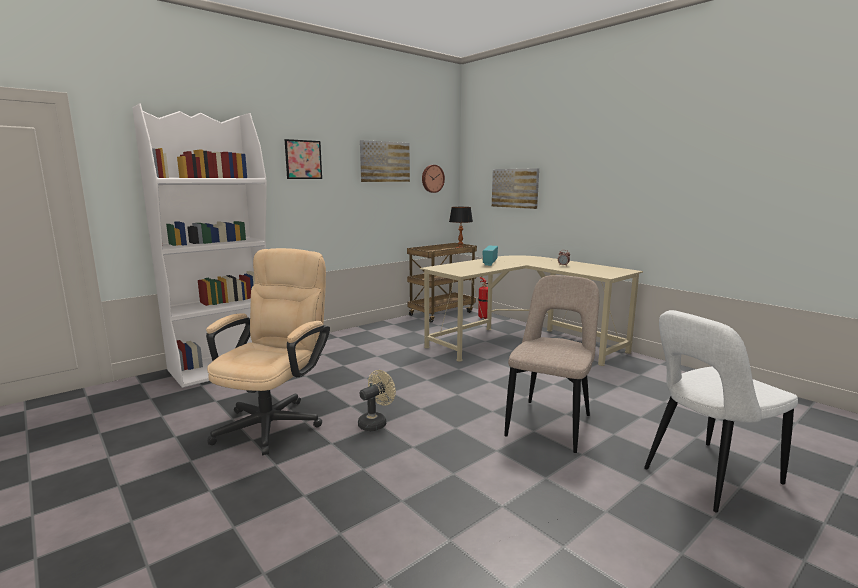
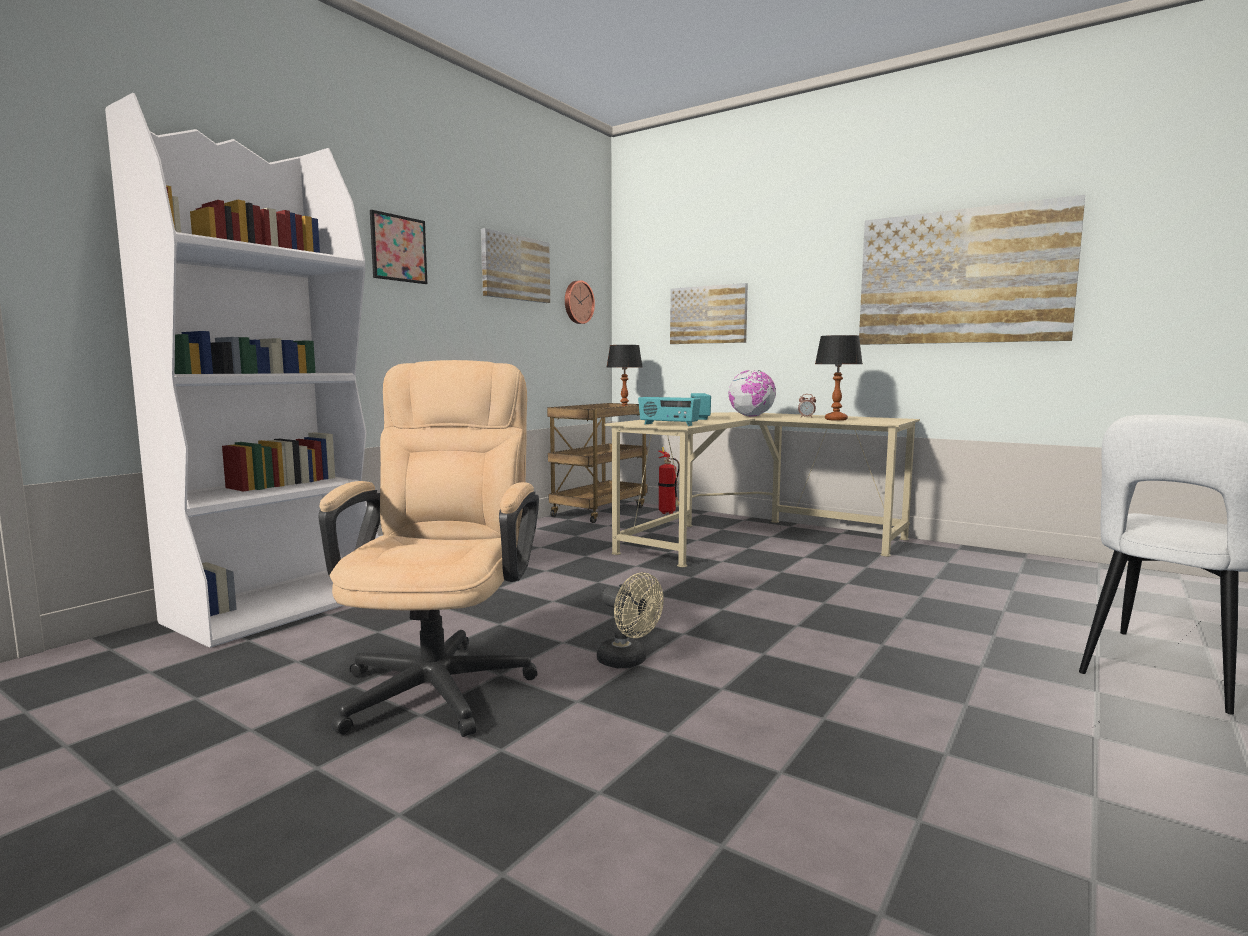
camera: 15 degrees left, 5 degrees down
(376, 423) = (628, 661): beige fan -> beige fan turned 105 degrees clockwise
(455, 271) = (668, 425): none -> radio
(528, 262) = (751, 416): none -> globe
(550, 423) = (895, 632): beige chair -> none
(578, 270) = (836, 419): none -> table lamp
(676, 172) = (962, 277): none -> picture

